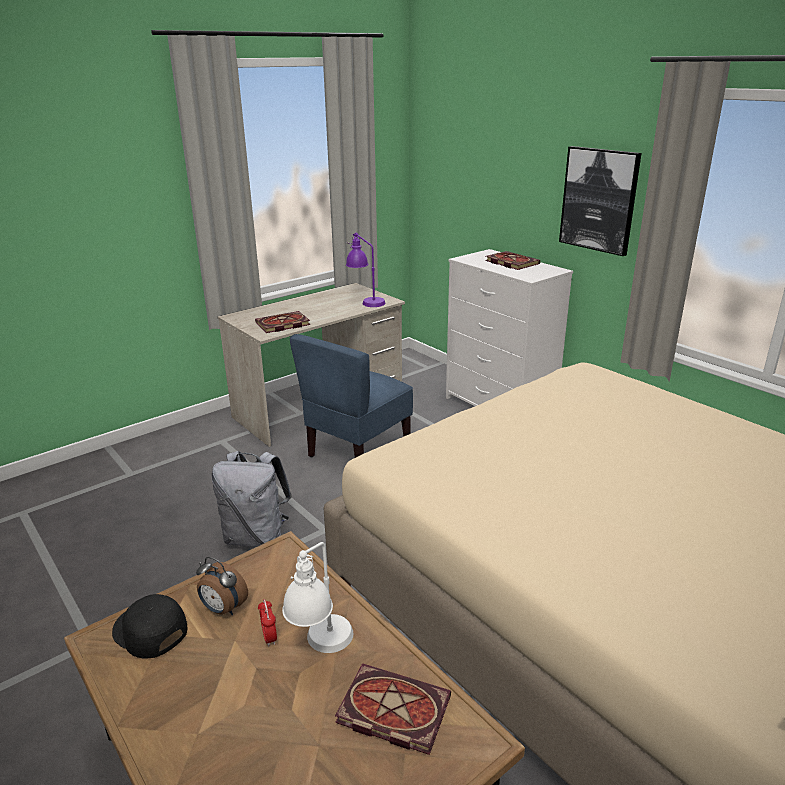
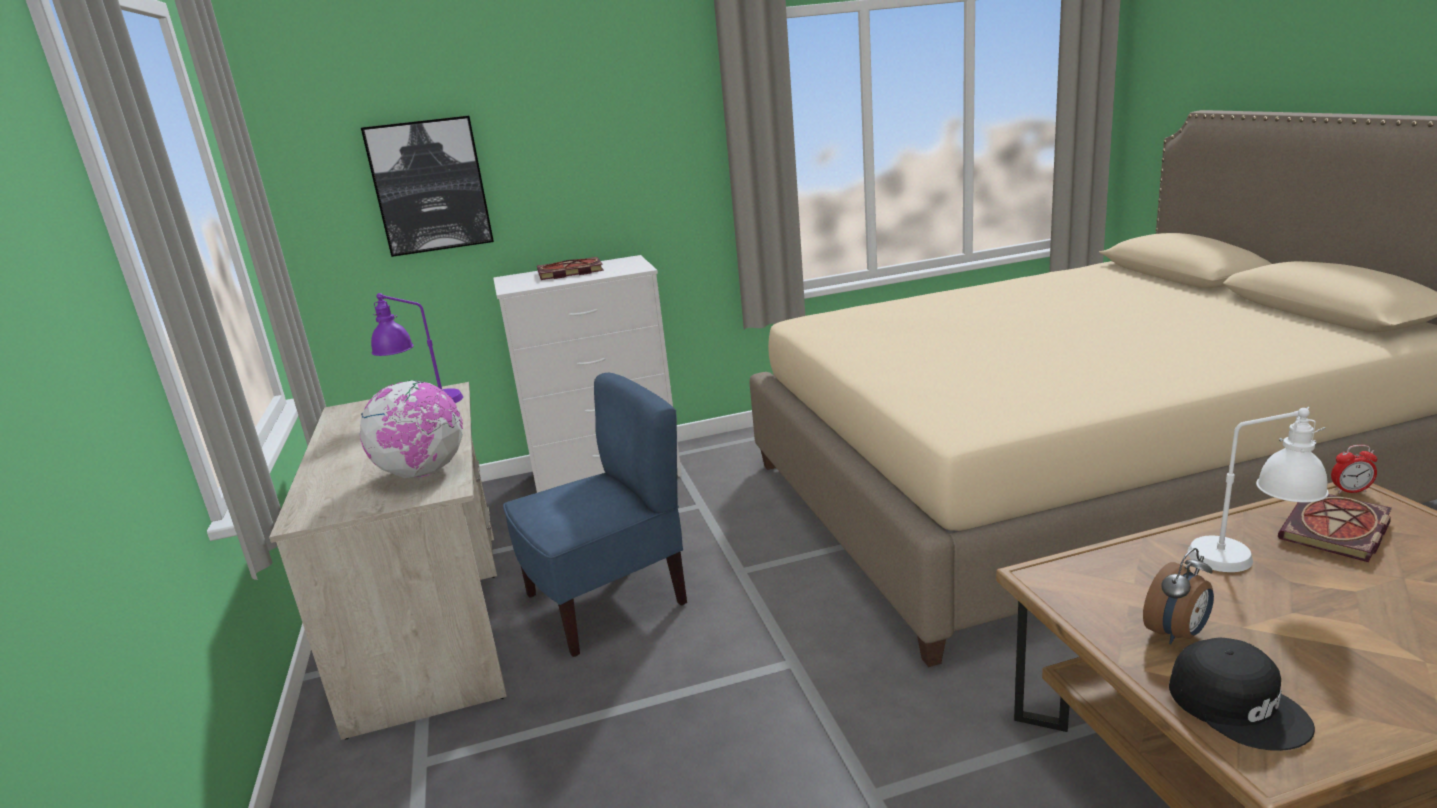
camera: 65 degrees left, 5 degrees down
(149, 631) = (1238, 704): black cap -> black cap turned 90 degrees counterclockwise
(257, 537) = (774, 739): grey backpack -> none
(269, 637) = (1232, 599): alarm clock -> alarm clock (1350, 491)
(282, 325) = (423, 473): book -> globe
(358, 451) = (607, 602): blue chair -> blue chair turned 90 degrees counterclockwise
(599, 200) = (649, 159): picture -> picture (430, 186)

